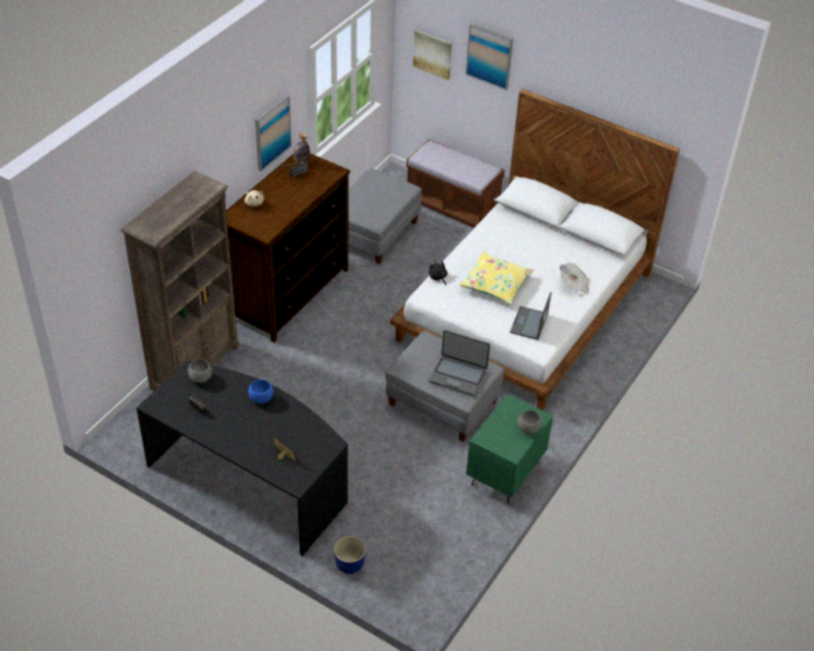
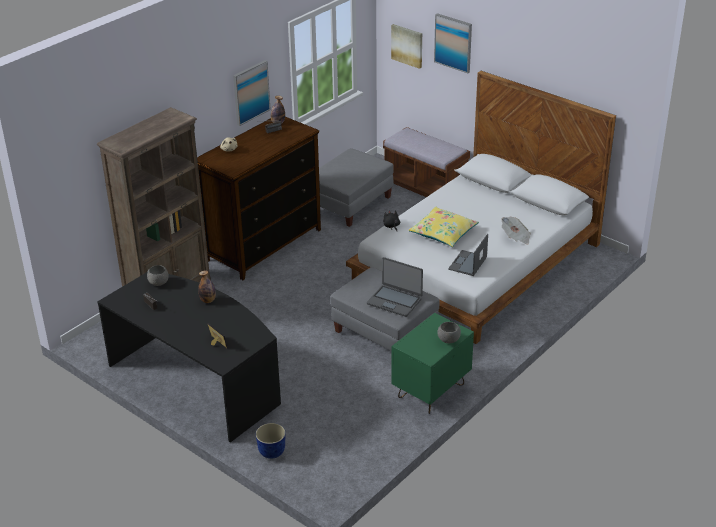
camera: 10 degrees right, 10 degrees down
(261, 398) = (208, 300): blue bowl -> bottle

